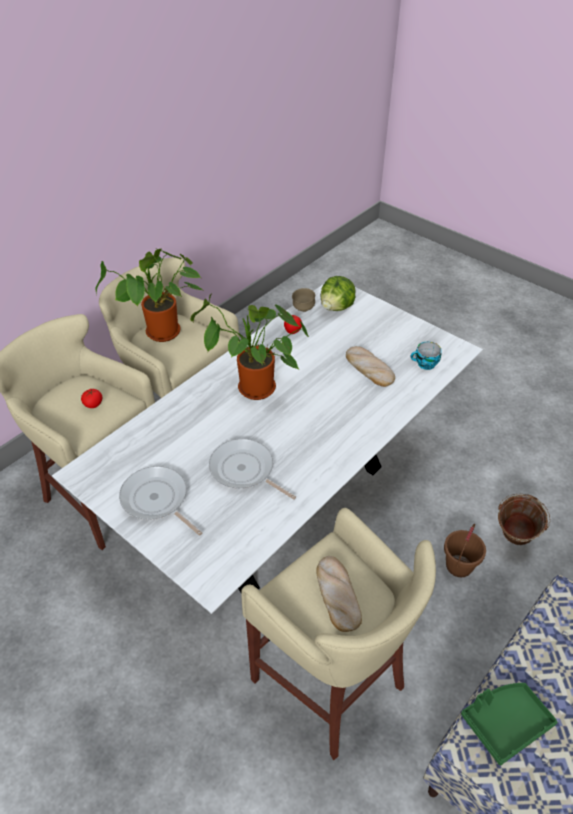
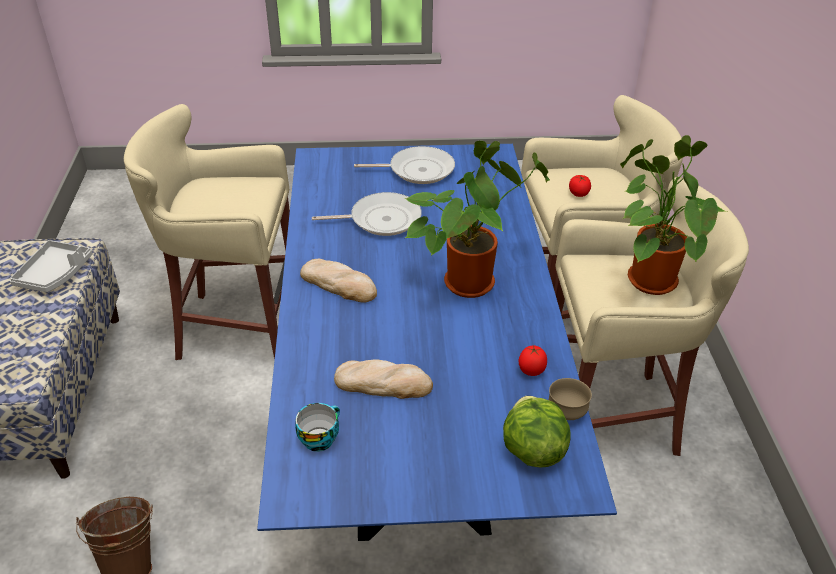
camera: 135 degrees right, 5 degrees down
(286, 502) = (416, 422): white dining table -> blue dining table
(337, 594) = (219, 198): bread -> bread (339, 284)
(458, 565) = (183, 487): brown bucket -> none
(505, 722) = (55, 274): green tray -> grey tray

